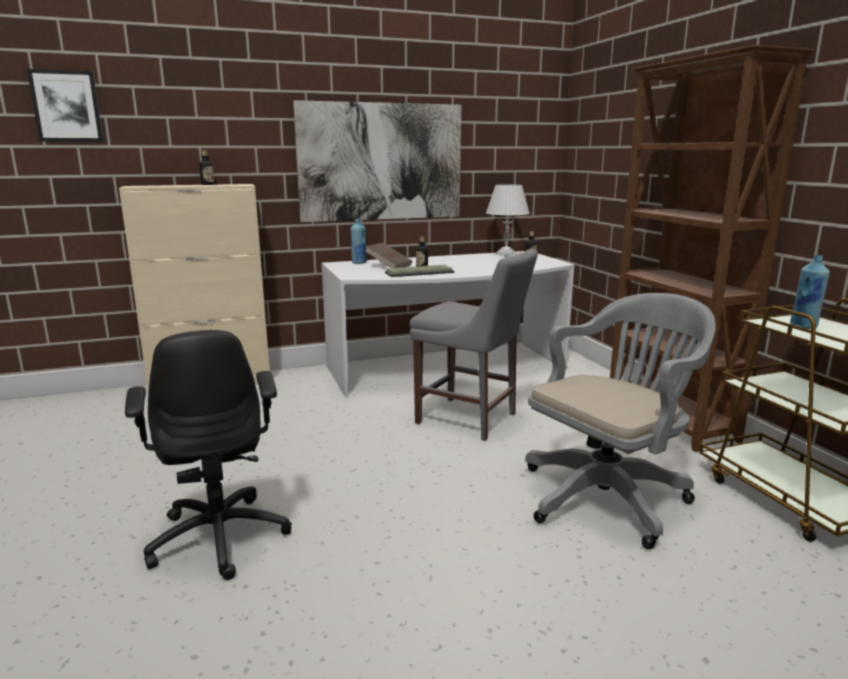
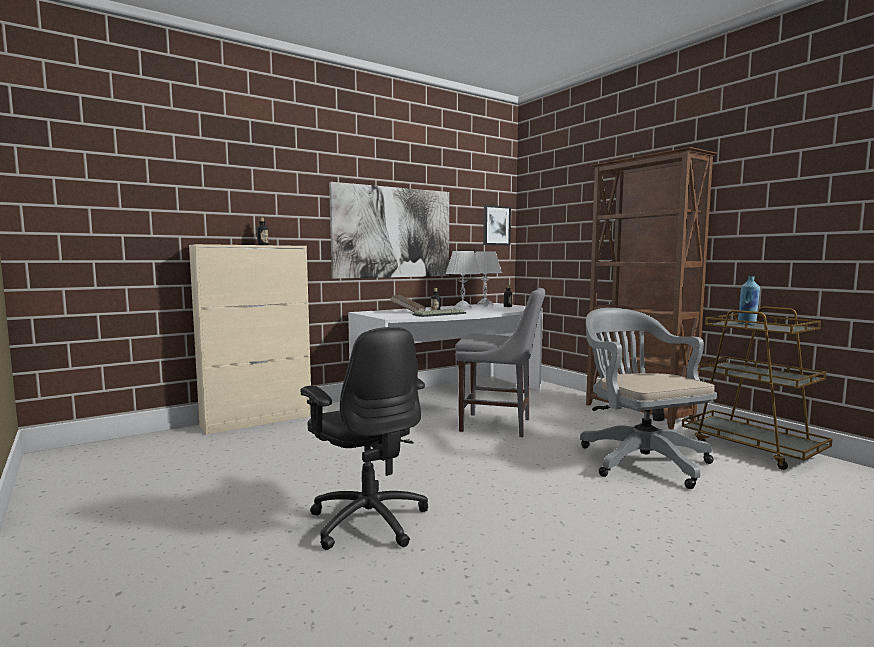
camera: 15 degrees left, 10 degrees down
(66, 106) = (144, 175): picture -> picture (496, 225)
(359, 263) = (380, 311): blue bottle -> none
(469, 260) = (462, 307): none -> white table lamp
(609, 495) = (639, 459): grey office chair -> grey office chair turned 60 degrees counterclockwise

